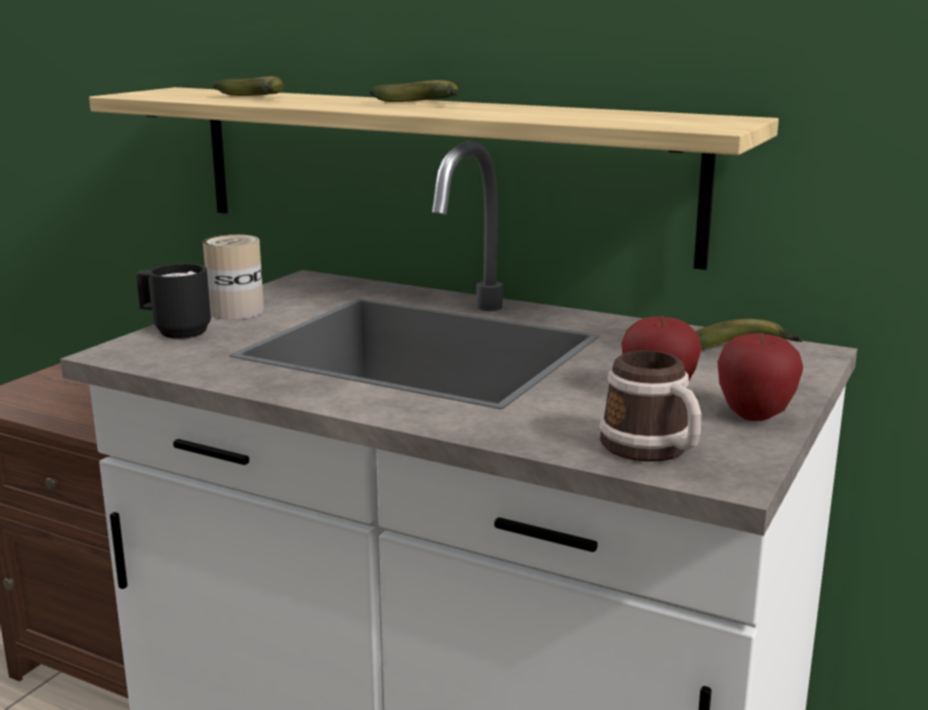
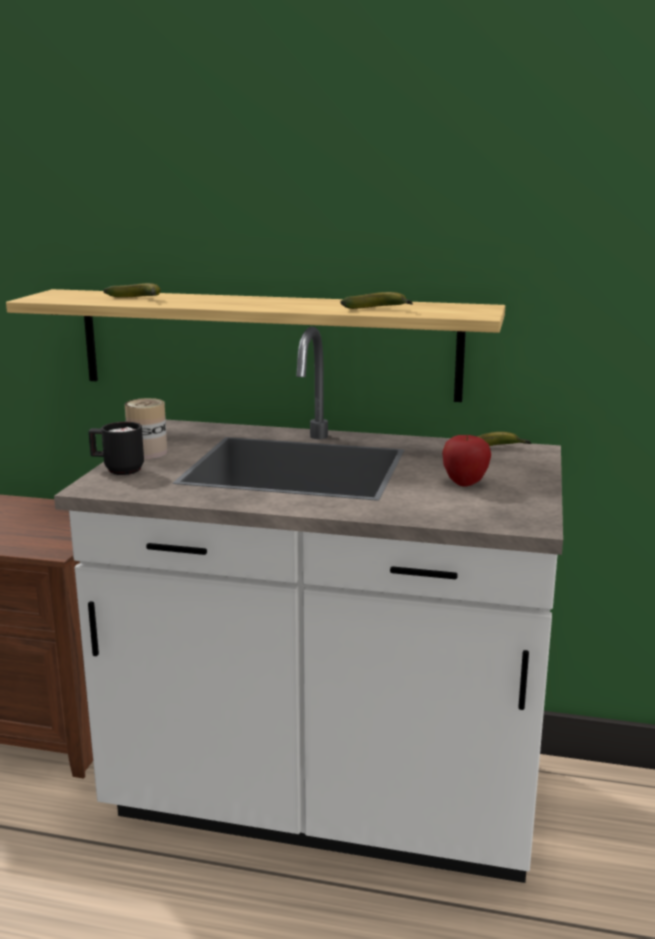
camera: 15 degrees left, 0 degrees up
(422, 103) = (266, 300): banana -> banana (380, 310)
(653, 450) = (484, 515): mug -> none
(755, 416) = (527, 490): apple -> none

